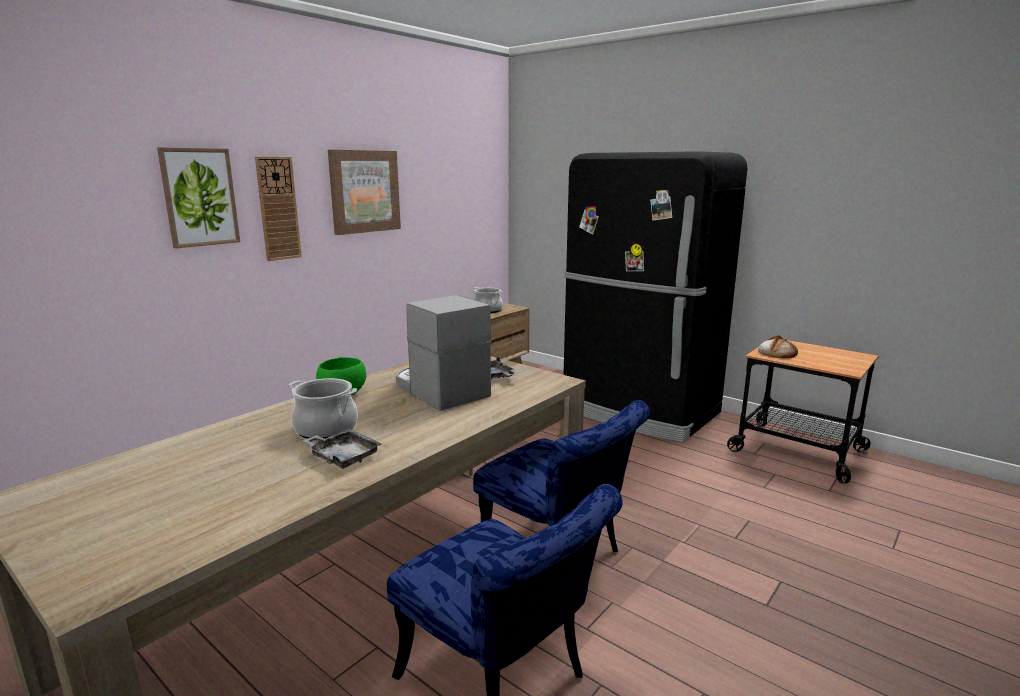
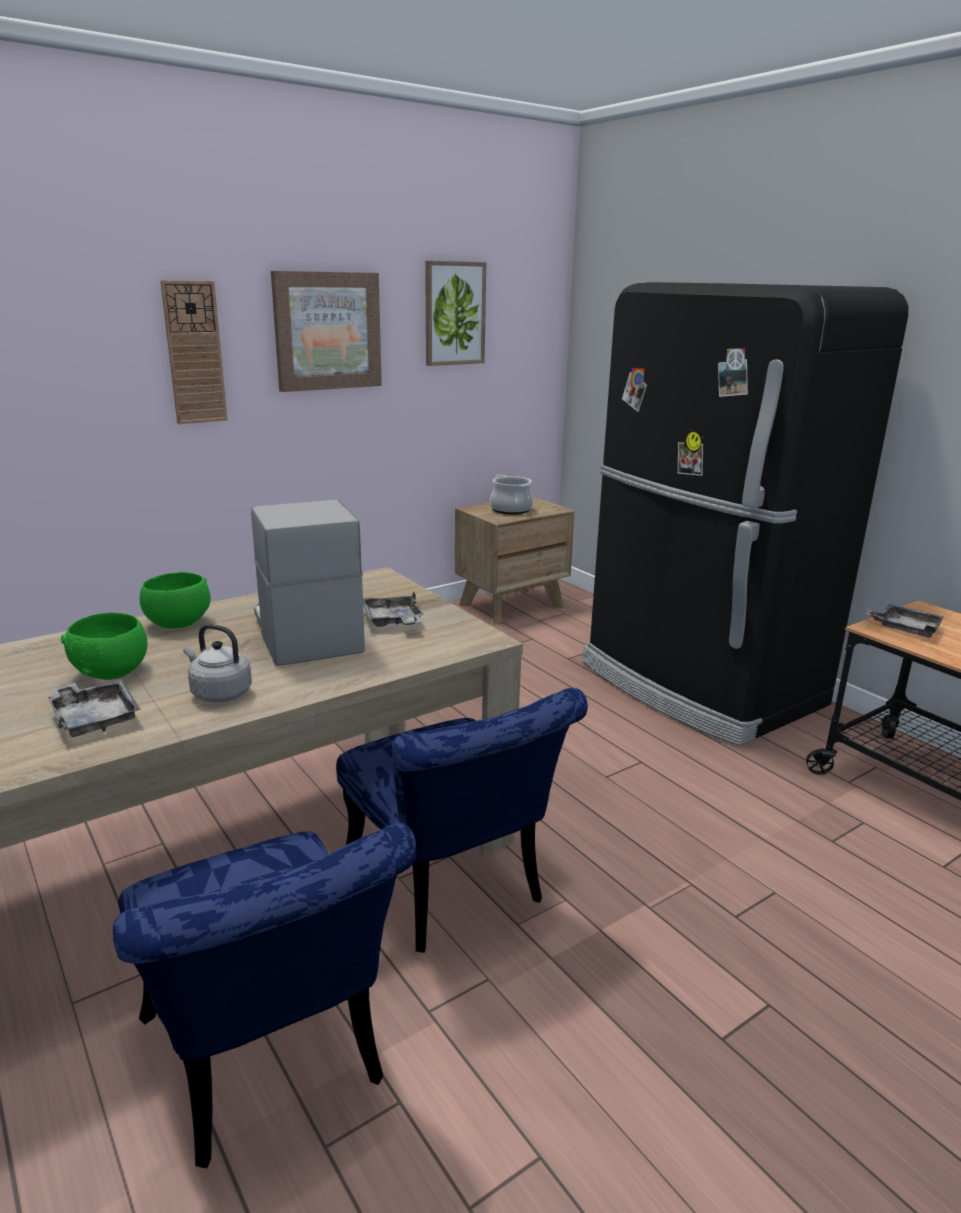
camera: 15 degrees right, 5 degrees up
(199, 197) = (81, 335): picture -> picture (454, 313)
(326, 428) = (113, 672): cooking pot -> green bowl
(416, 431) = (219, 693): none -> grey kettle
(777, 352) = (904, 628): bread -> grey tray

